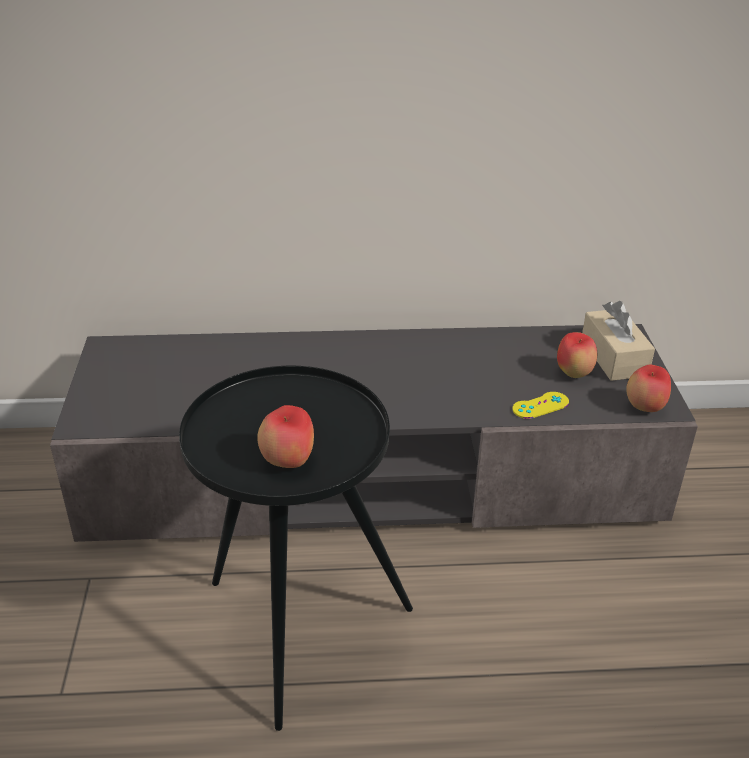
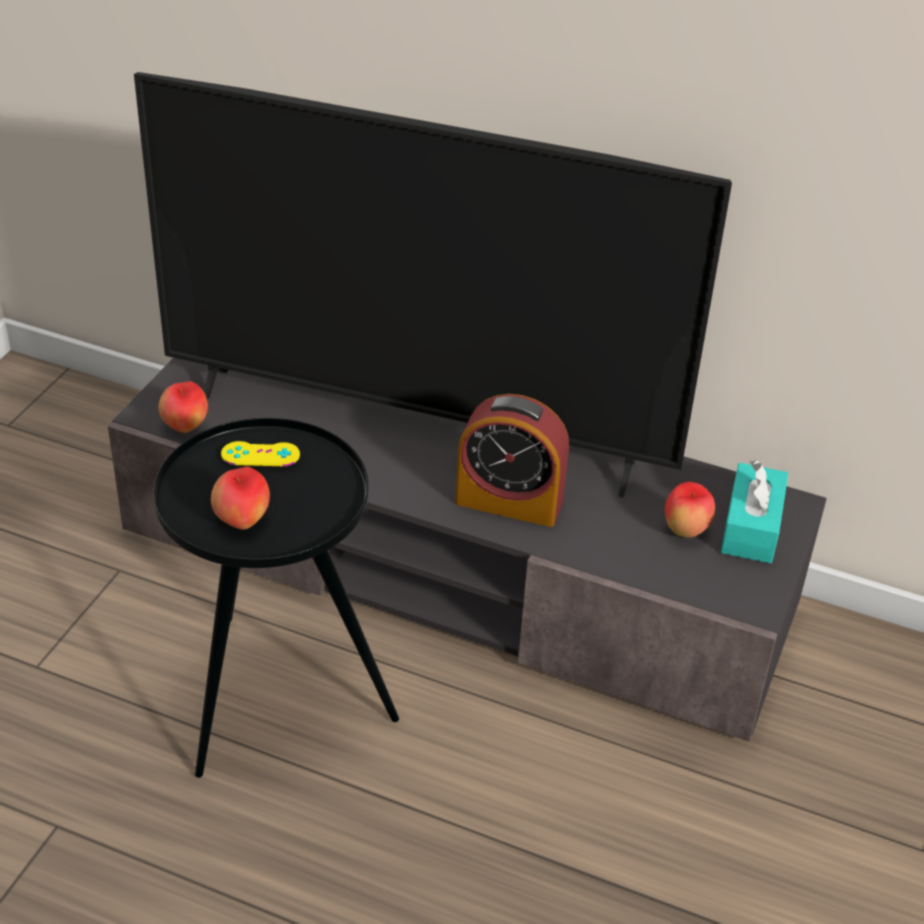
camera: 25 degrees right, 5 degrees up
(320, 366) = (416, 429): none -> television
(434, 395) = (509, 501): none -> alarm clock
(540, 405) = (614, 553): yellow game controller -> yellow game controller (260, 454)
(613, 357) = (751, 527): beige tissue box -> turquoise tissue box
(644, 408) = (731, 597): apple -> apple (185, 427)

